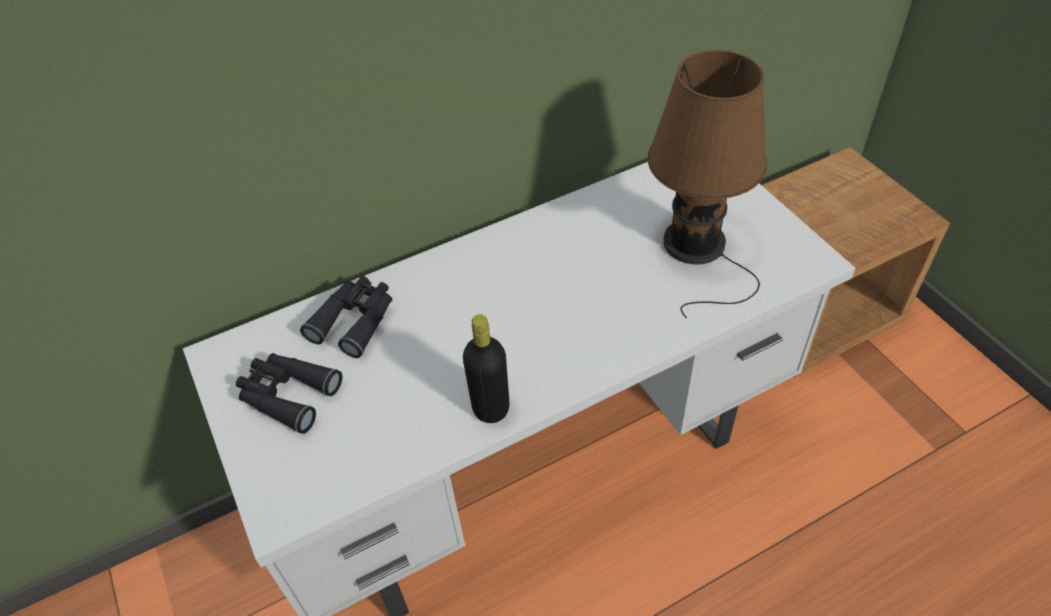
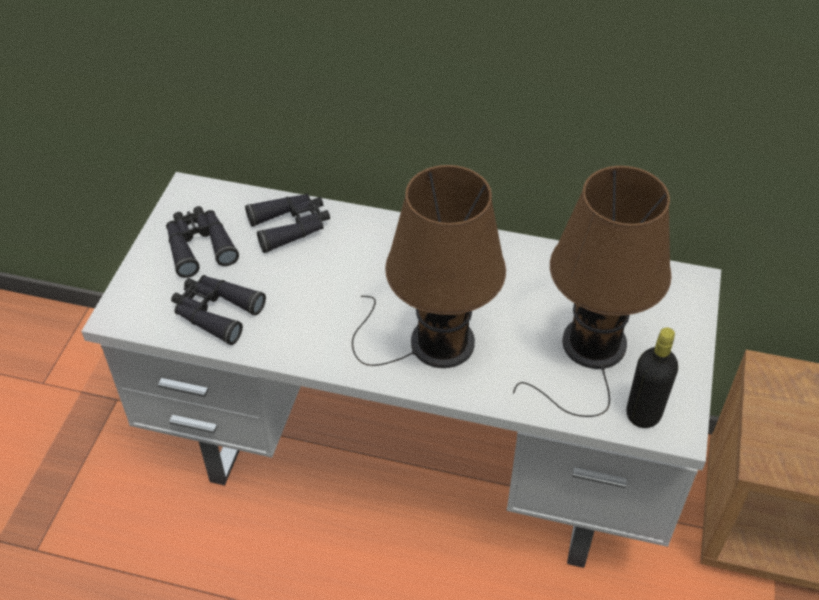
camera: 40 degrees right, 0 degrees up
(373, 439) = (215, 312): none -> black binoculars
(491, 408) = (305, 349): black bottle -> black bottle (643, 414)
(584, 325) = (434, 342): none -> brown table lamp

